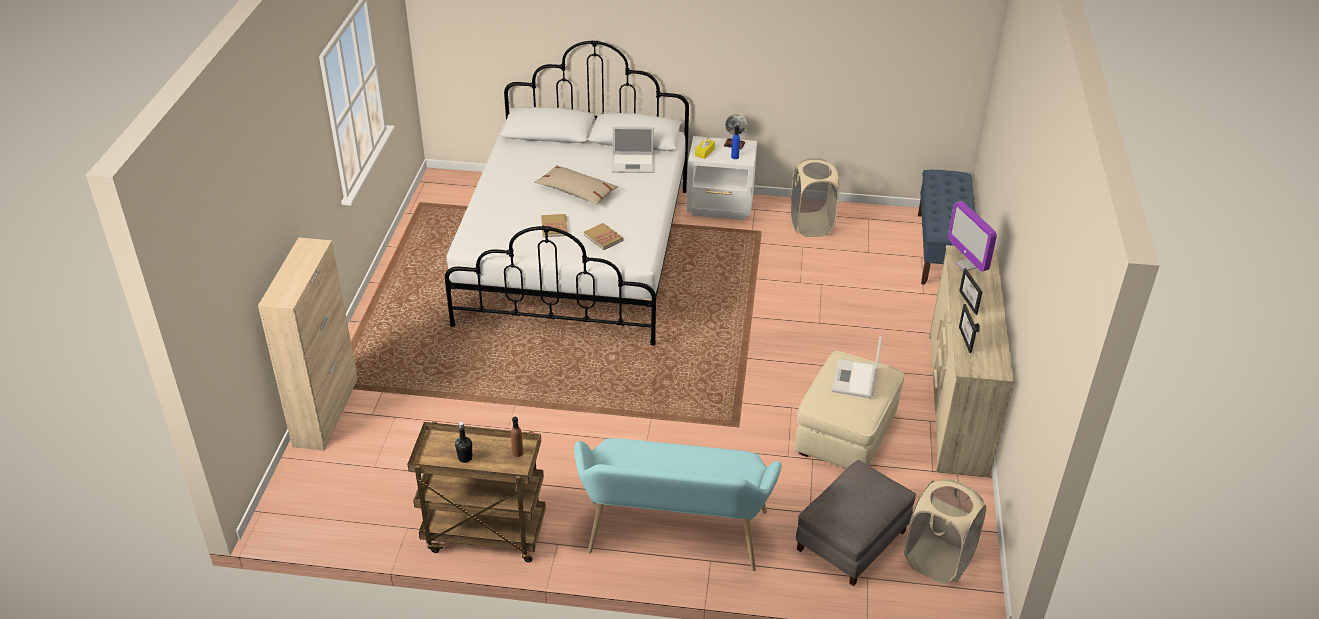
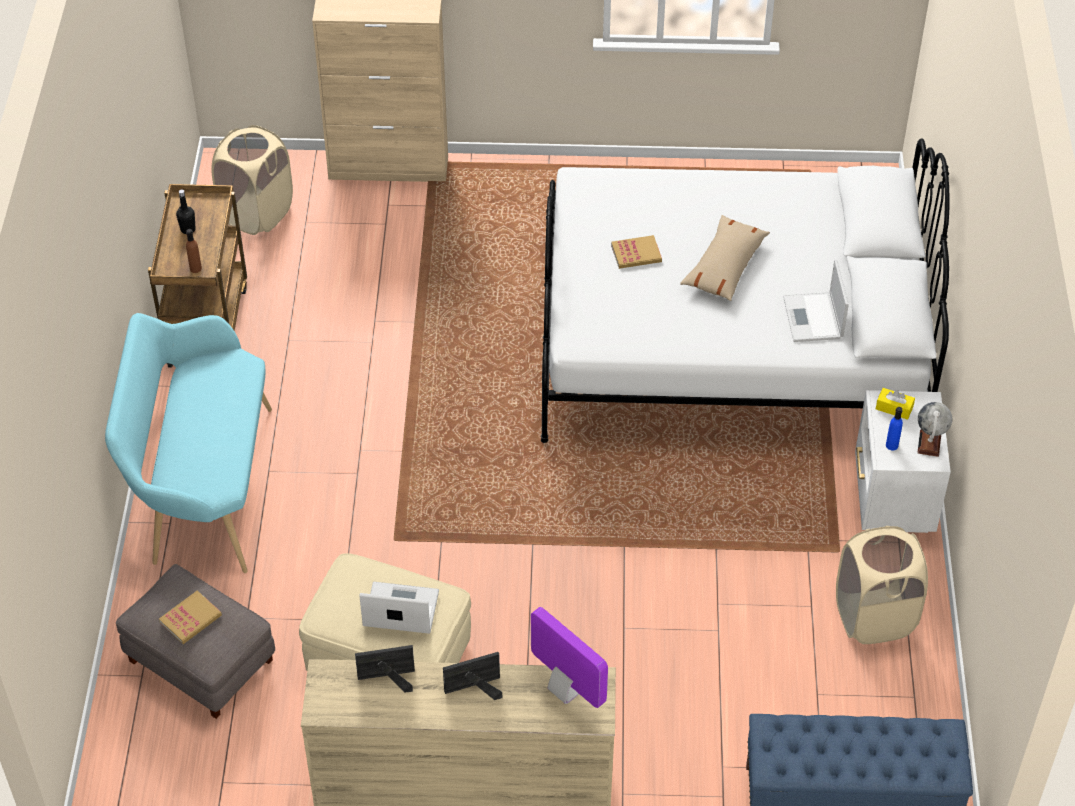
camera: 85 degrees right, 10 degrees up
(603, 238) = (621, 304): book -> book (190, 619)
(937, 560) = (168, 751): beige laundry basket -> beige laundry basket (257, 213)
(967, 265) = (566, 690): monitor -> monitor turned 75 degrees clockwise

